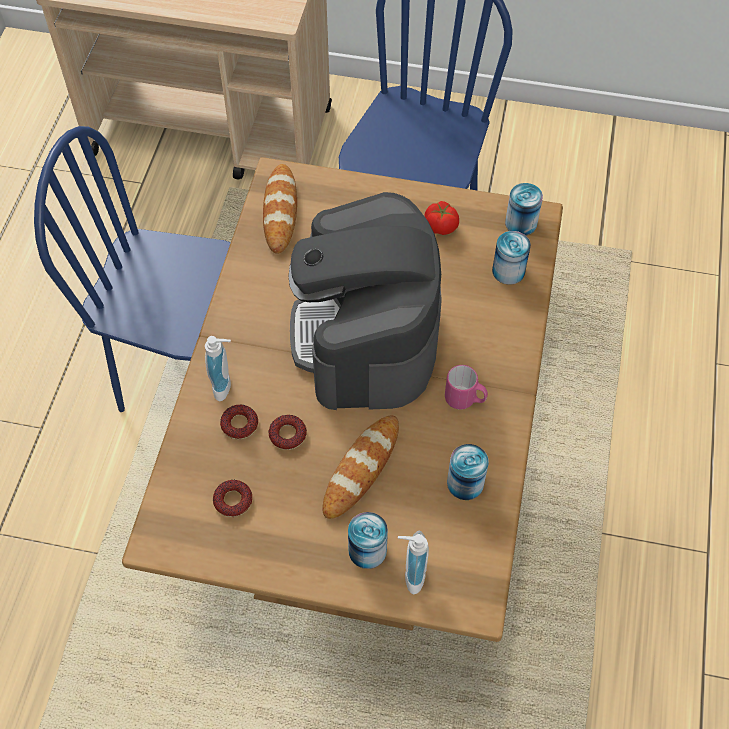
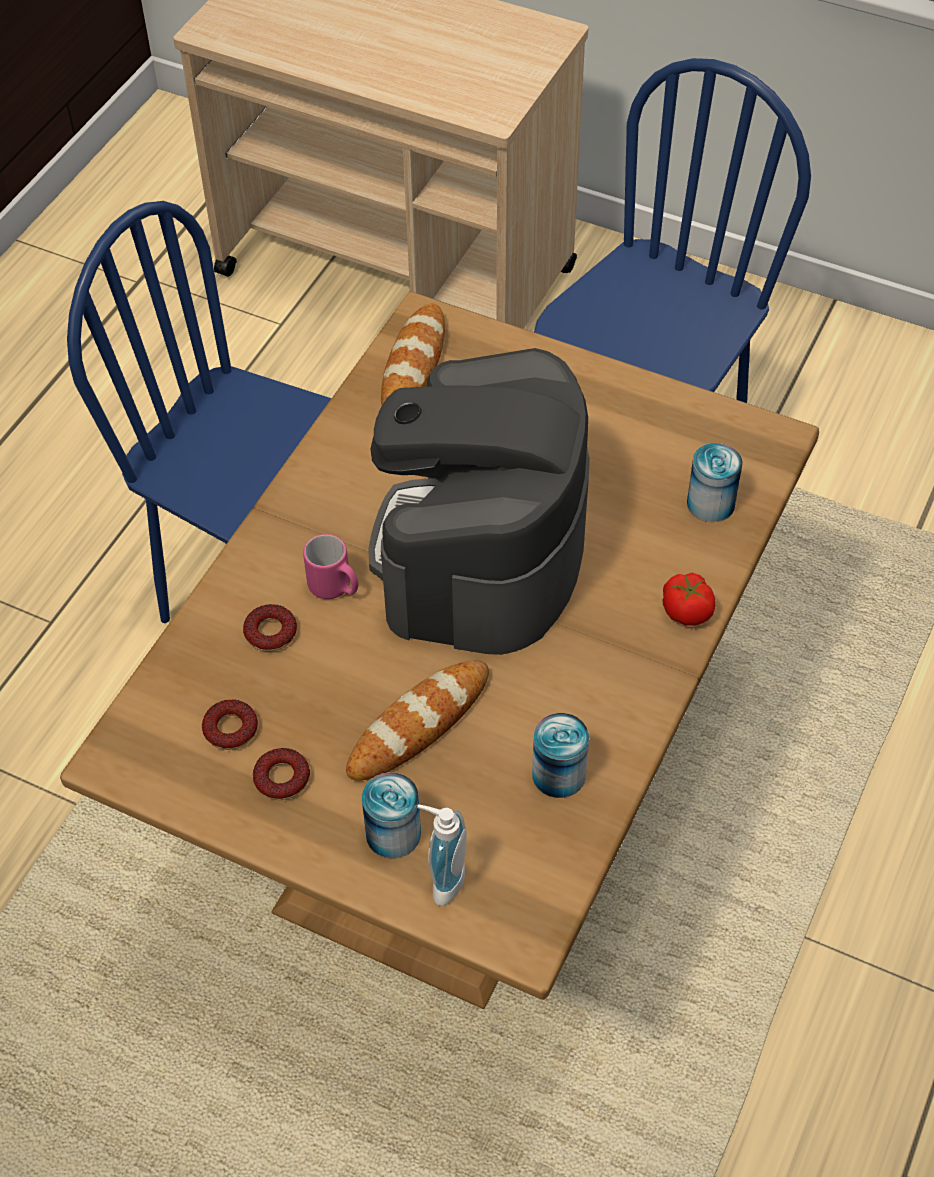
camera: 15 degrees right, 5 degrees down
(226, 386) = (268, 579): soap dispenser -> none
(288, 435) = (332, 659): donut -> donut (282, 778)
(441, 227) = (632, 427): tomato -> tomato (686, 612)
(465, 399) = (593, 663): pink mug -> pink mug (335, 588)
(521, 223) = (749, 442): can -> none

